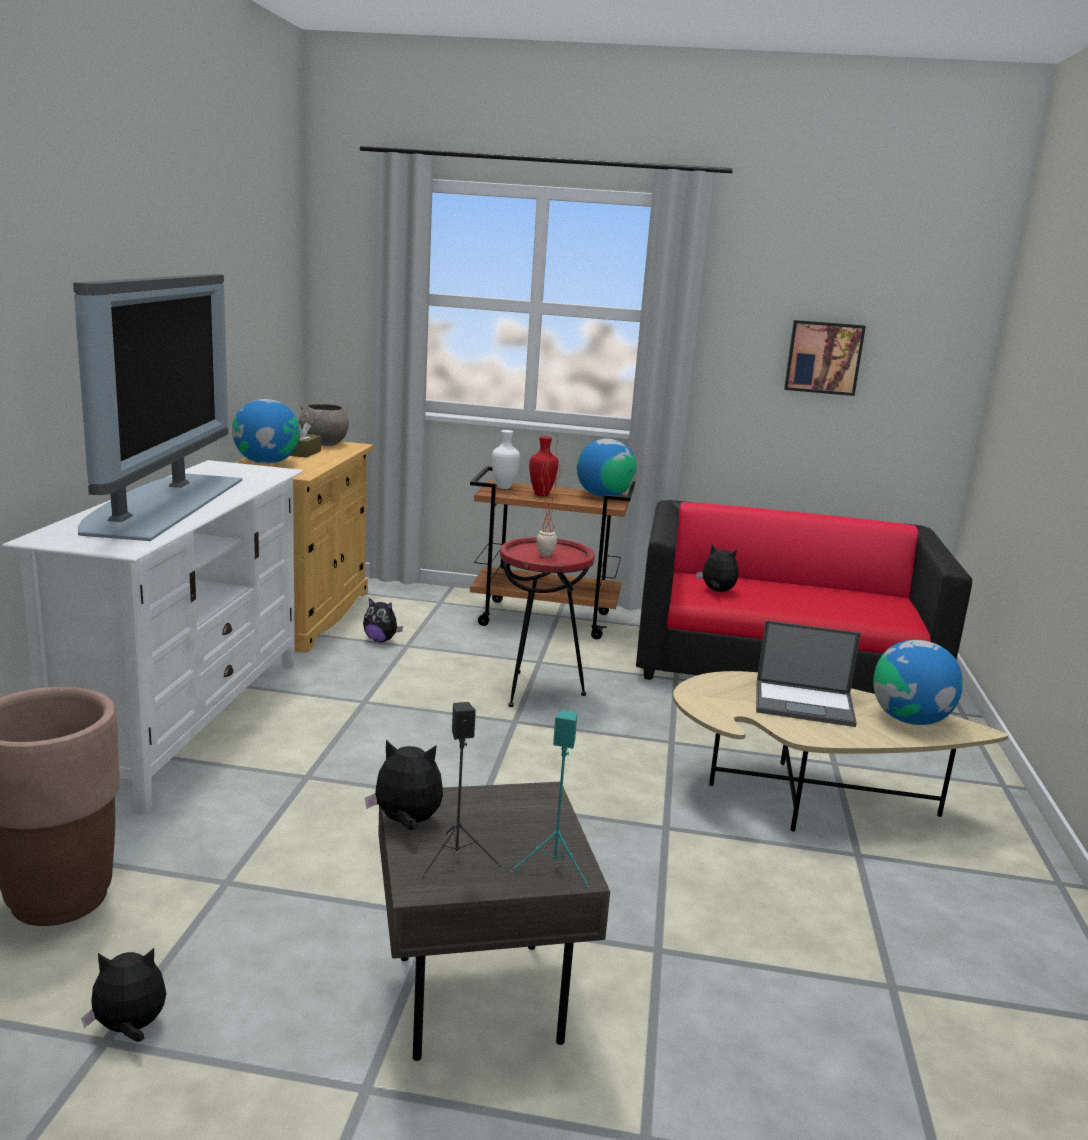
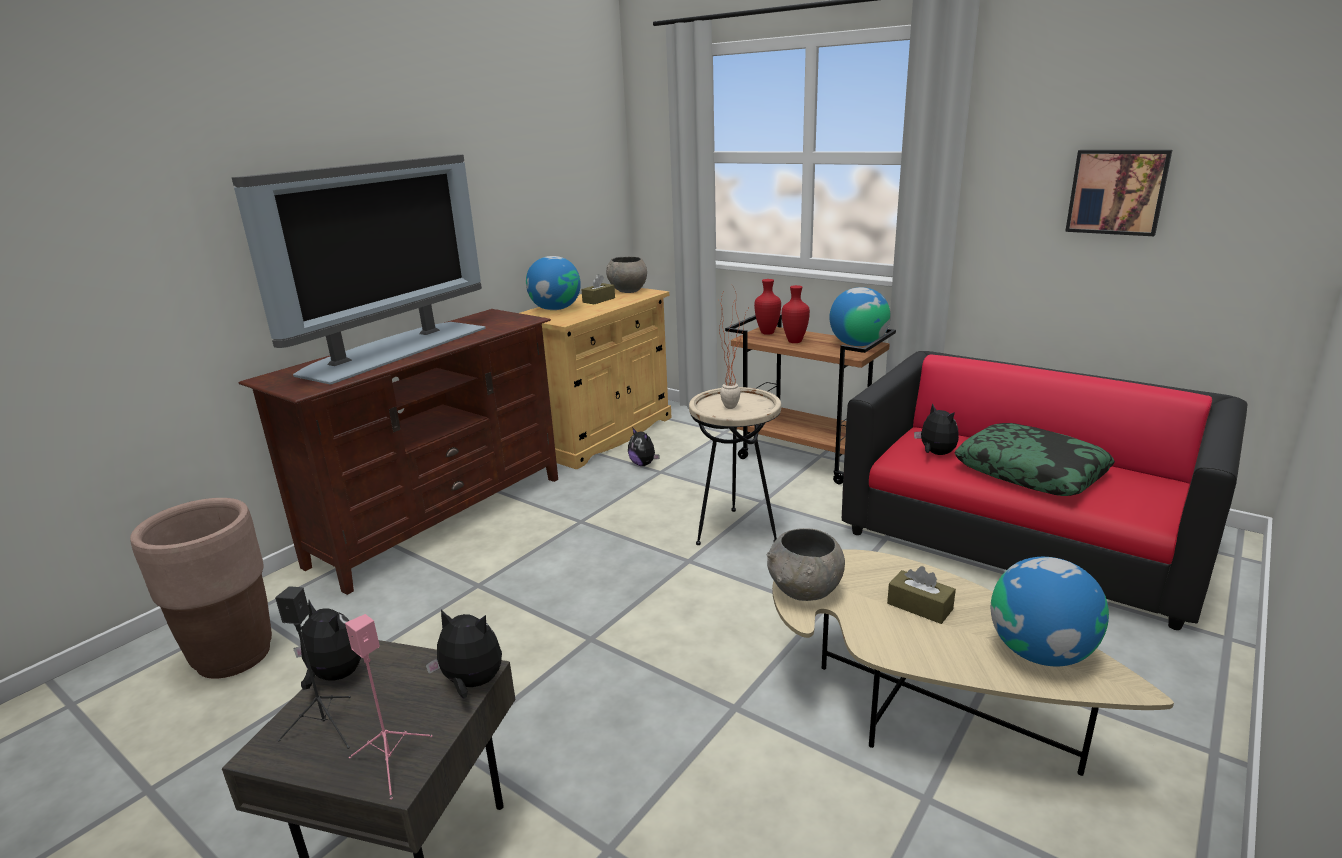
camera: 30 degrees right, 5 degrees up
(130, 1028) = (171, 784): plush toy -> plush toy (471, 684)
(186, 720) = (441, 519): white tv stand -> brown tv stand
(504, 487) = (768, 333): white vase -> red vase
(537, 690) = (736, 531): red side table -> beige side table
(555, 867) = (391, 763): turquoise speaker -> pink speaker
(712, 707) = (805, 592): none -> grey bowl
(801, 598) = (1031, 472): none -> pillow
(805, 704) = (919, 606): laptop -> brown tissue box

